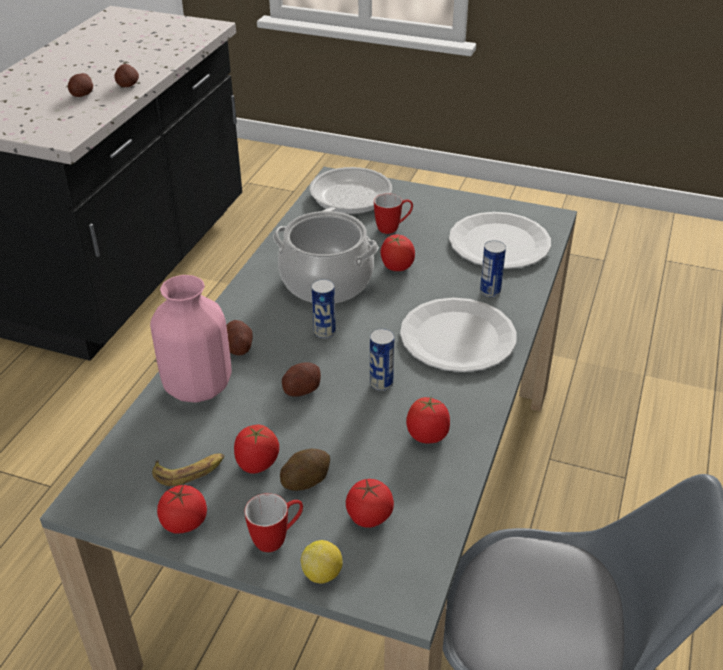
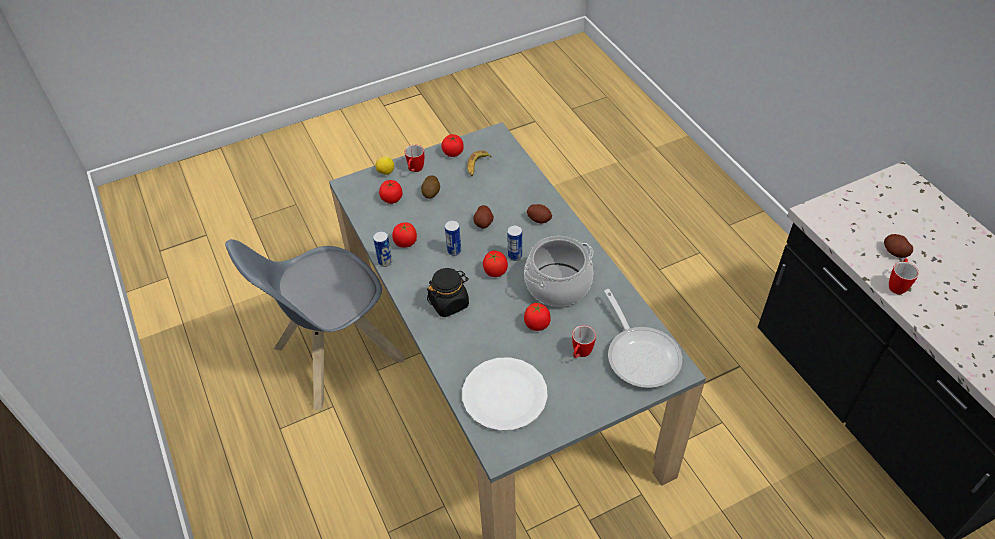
camera: 135 degrees right, 10 degrees up
(128, 85) = (897, 285): potato -> mug
(196, 387) = (526, 192): pink vase -> none
(257, 464) = (457, 185): tomato -> tomato (495, 272)
(458, 337) = (449, 303): white plate -> black jar
(490, 291) = (466, 348): can -> can (385, 262)

